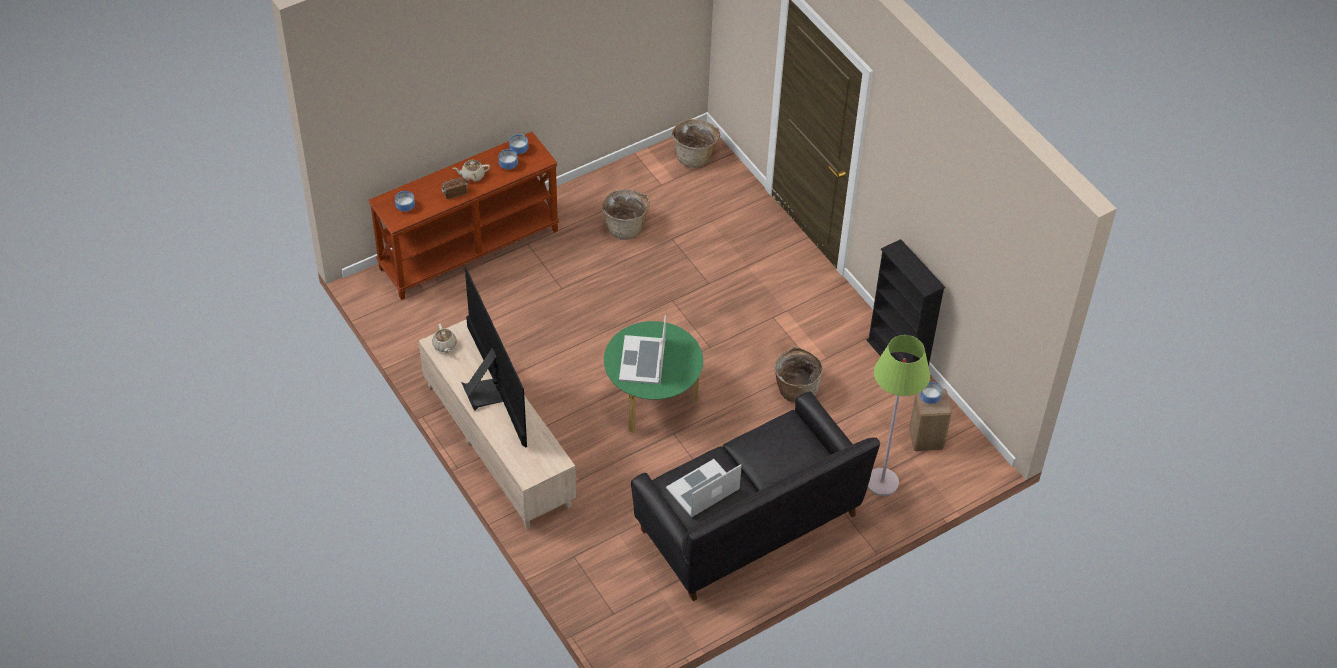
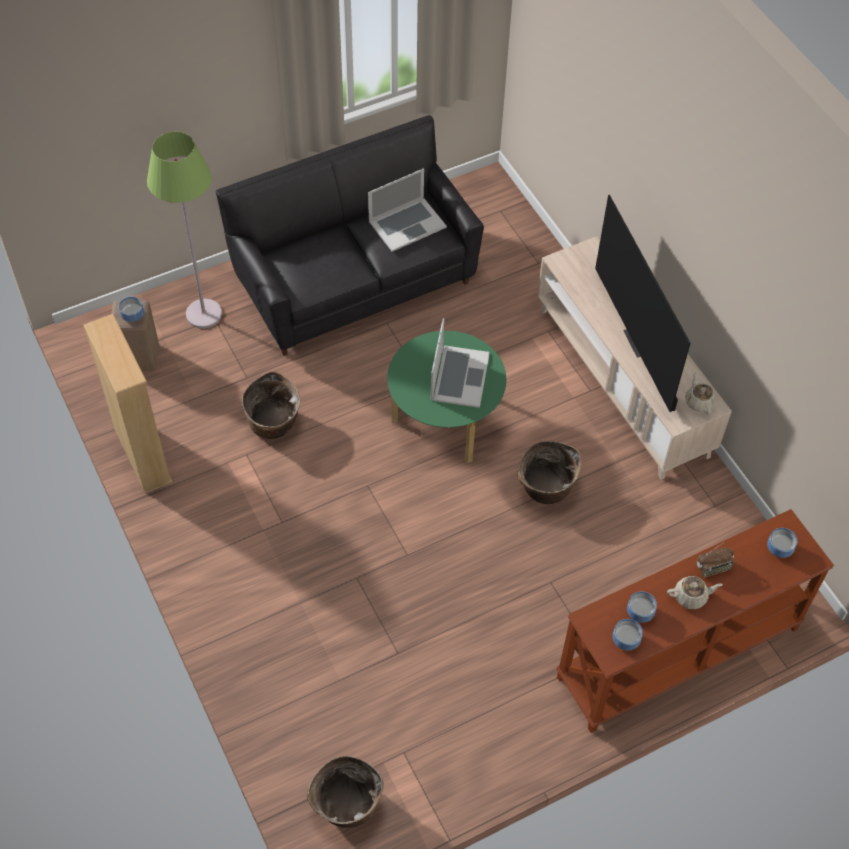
camera: 175 degrees left, 5 degrees up
(625, 227) = (461, 677): basket -> basket (545, 489)
(896, 359) = (142, 455): black bookcase -> beige bookcase

